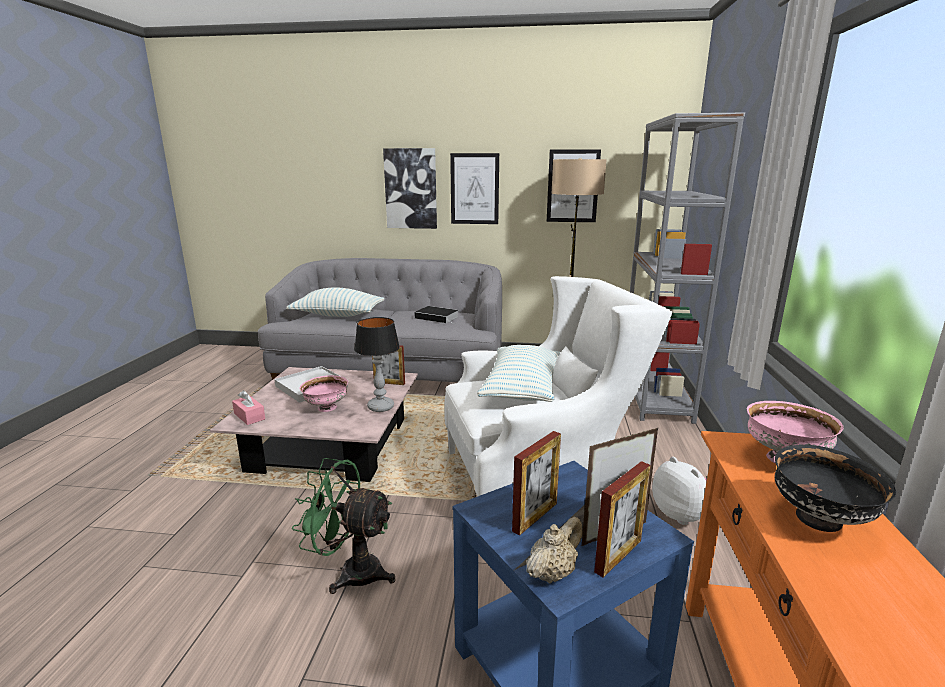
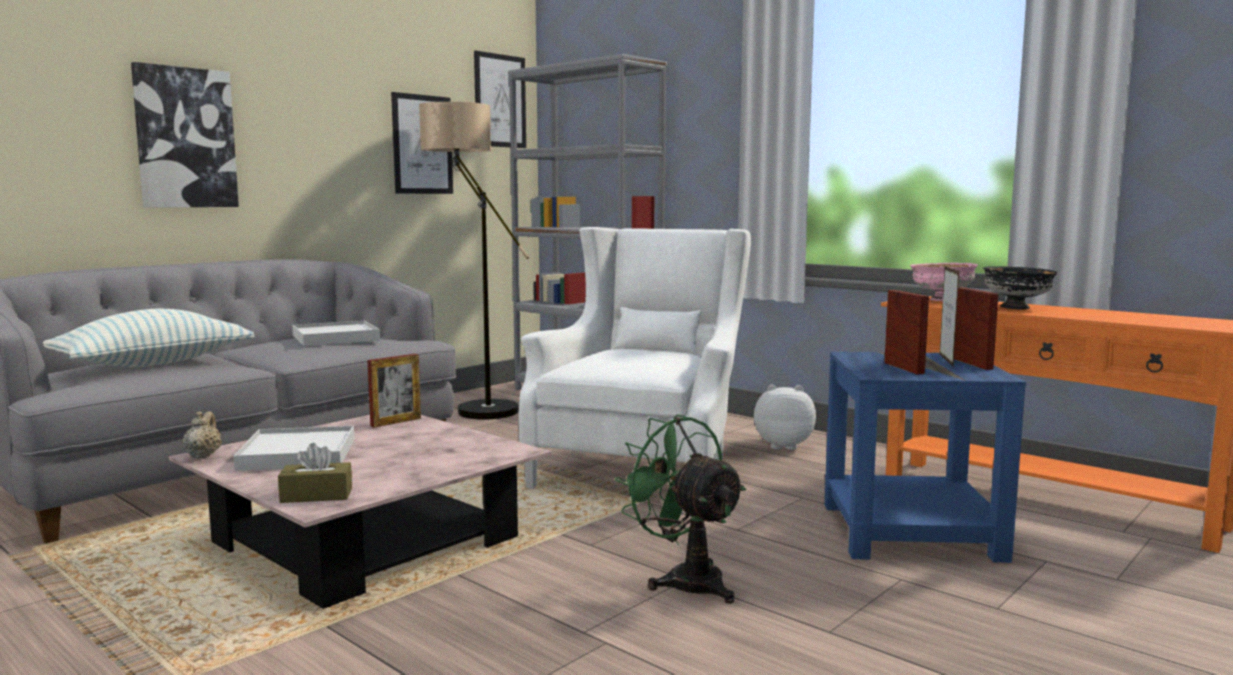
camera: 55 degrees left, 10 degrees down
(249, 416) = (316, 495): pink tissue box -> brown tissue box
(326, 408) = (399, 457): pink bowl -> none
(351, 571) = (685, 580): green fan -> green fan turned 90 degrees clockwise
(381, 407) = (463, 436): table lamp -> none
(438, 317) = (335, 338): book -> white tray
(474, 189) = (293, 143): picture -> picture (500, 101)
(521, 388) = (629, 354): pillow -> none
(553, 572) = (978, 375): beige teapot -> beige teapot (203, 455)

